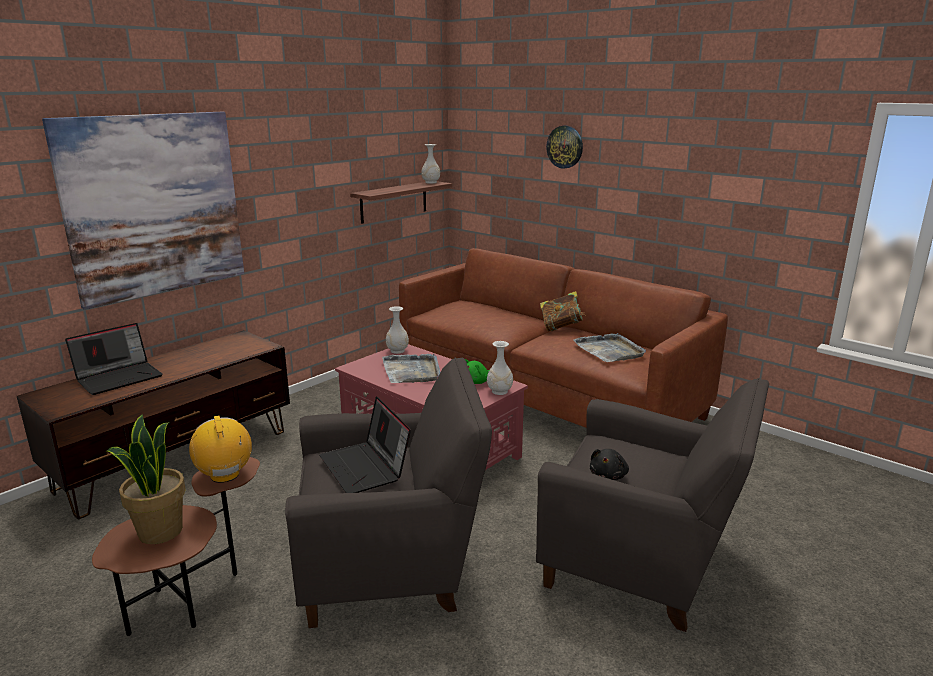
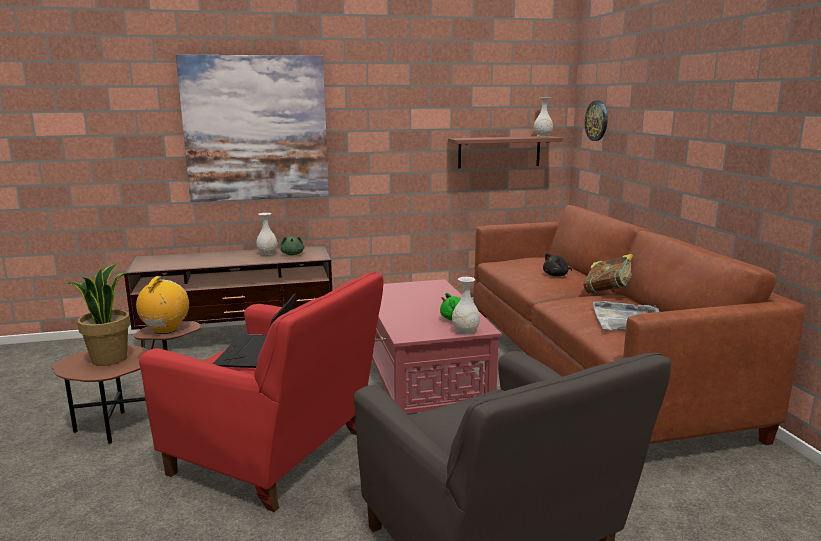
camera: 35 degrees right, 5 degrees down
(120, 377) = (201, 257): laptop -> none
(229, 349) = (293, 254): none -> green plush toy
(392, 562) = (278, 455): grey armchair -> red armchair
(397, 351) = (429, 283): white vase -> white vase (267, 253)
(412, 371) = (415, 300): grey tray -> none
(565, 147) = (662, 94): wall clock -> wall clock (597, 120)
(608, 476) = (443, 423): black plush toy -> black plush toy (556, 275)

